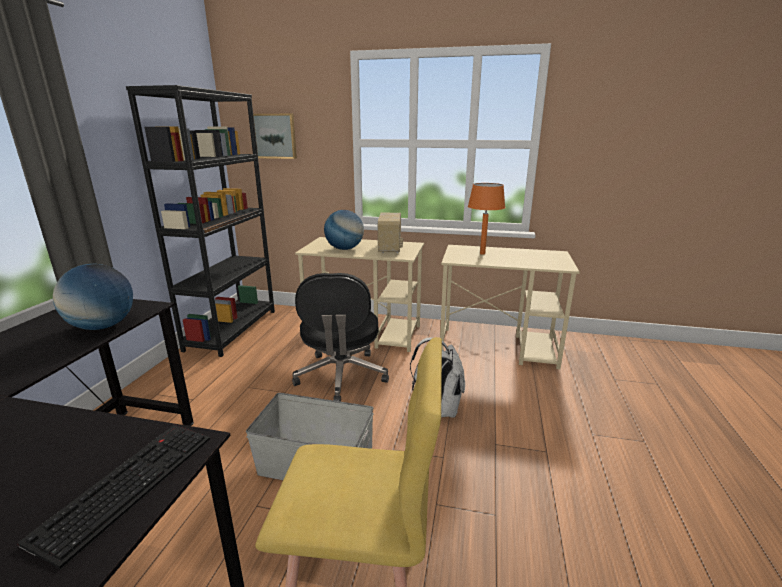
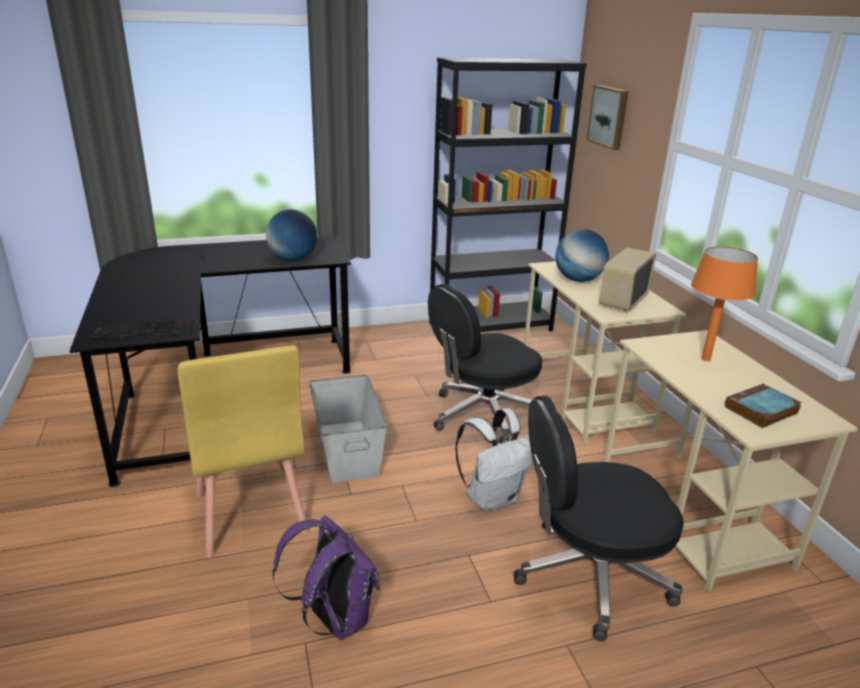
camera: 60 degrees right, 5 degrees up
(390, 248) = (623, 301): radio -> radio turned 150 degrees clockwise
(534, 401) = (589, 575): none -> black office chair
(543, 554) = (333, 619): none -> purple backpack
(545, 260) = (760, 410): none -> book

